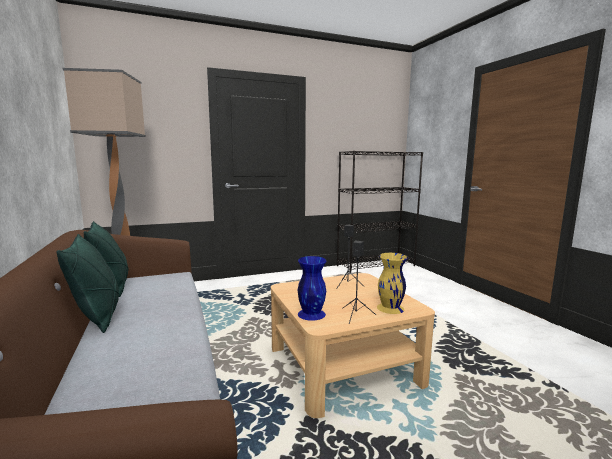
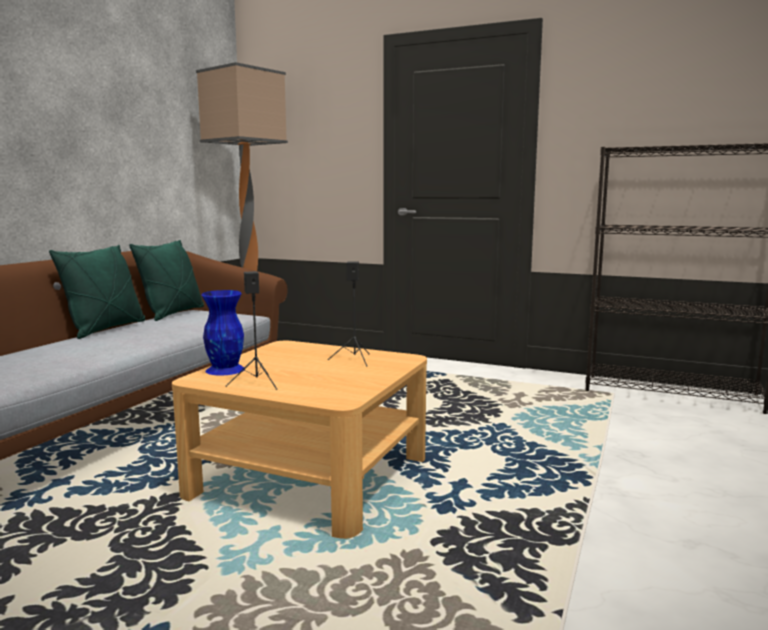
camera: 45 degrees right, 0 degrees up
(390, 308) = (312, 390): yellow vase -> none

